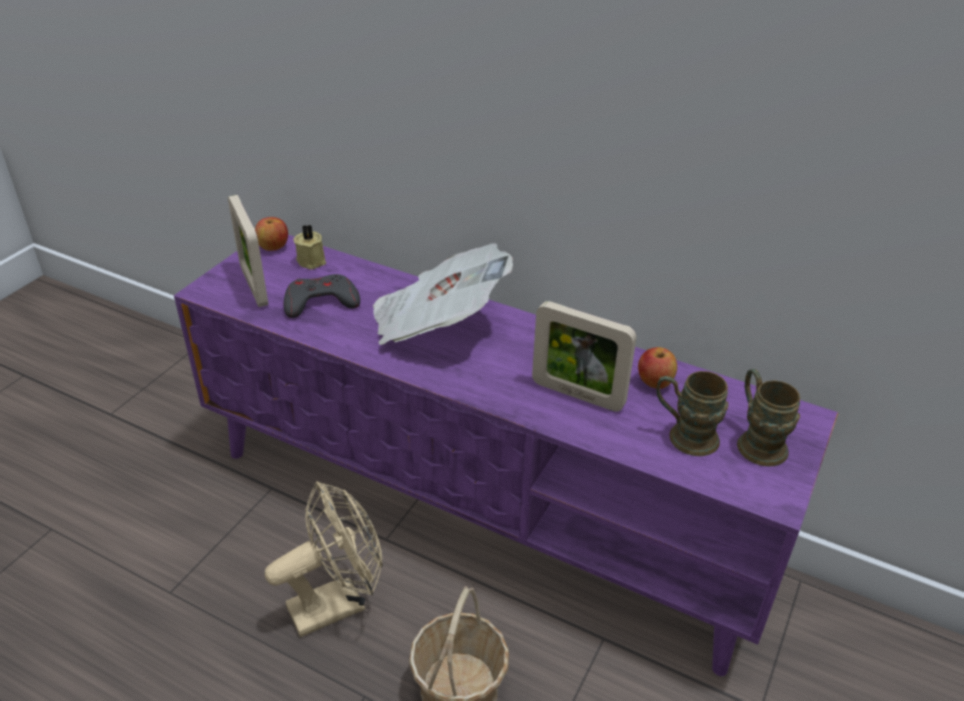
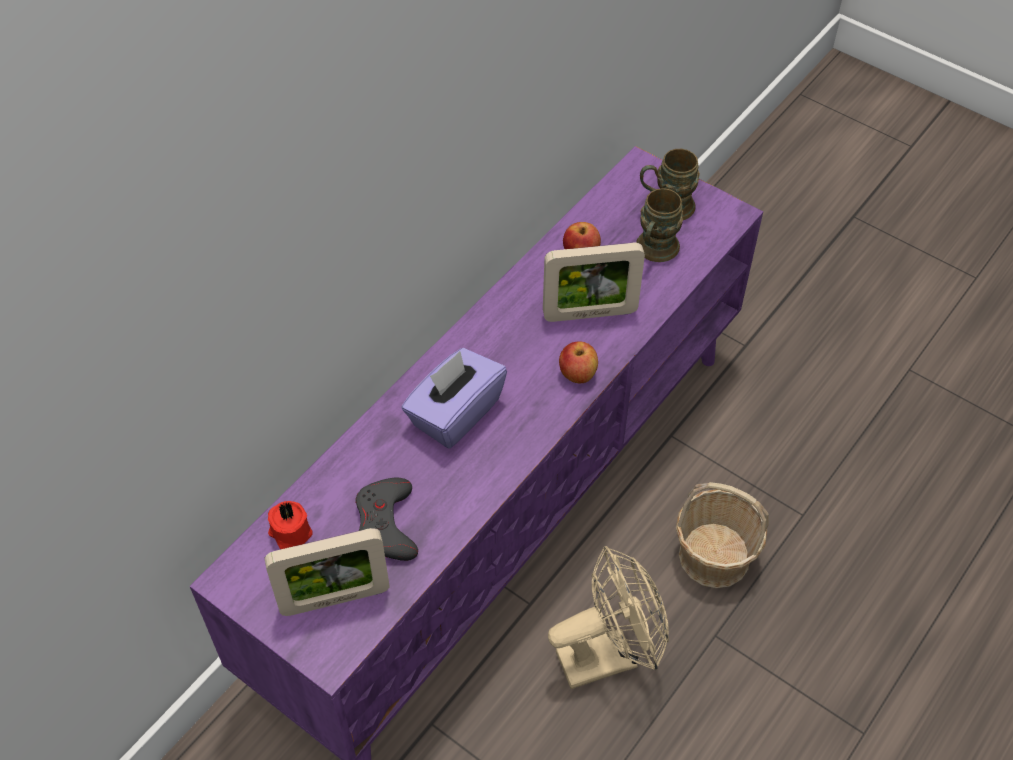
camera: 80 degrees left, 15 degrees up
(273, 247) = (244, 578): apple -> apple (577, 374)
(312, 260) = (290, 532): beige candle -> red candle
(337, 603) = (608, 655): beige fan -> beige fan turned 90 degrees clockwise
(436, 324) = (455, 413): newspaper -> purple tissue box
(577, 394) = (590, 314): picture frame -> picture frame turned 45 degrees clockwise

